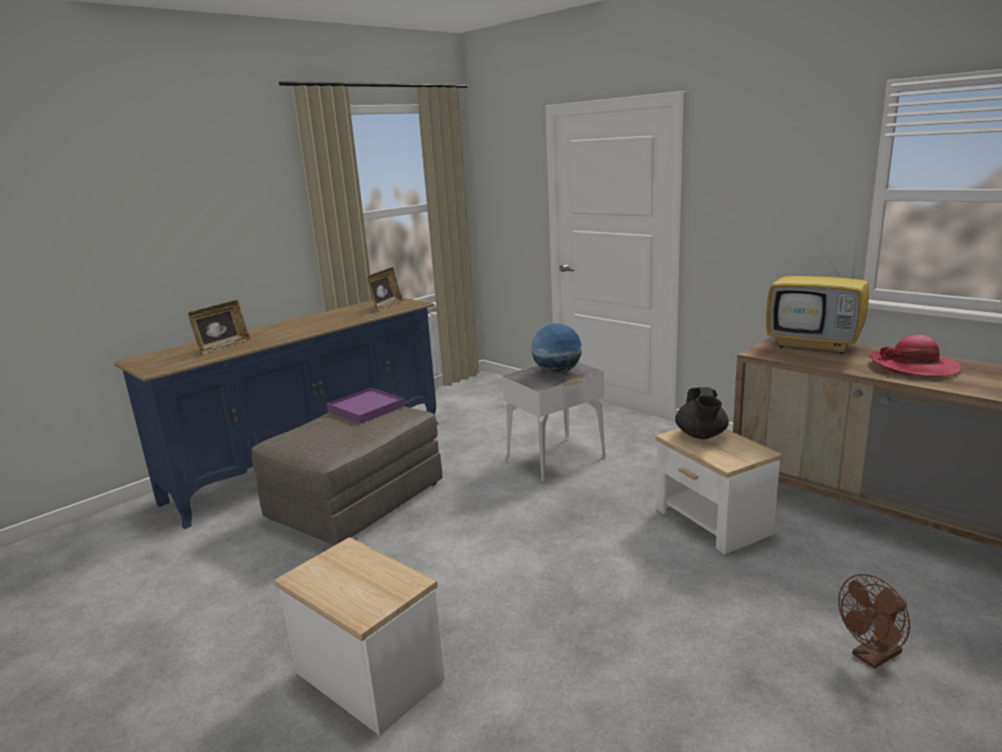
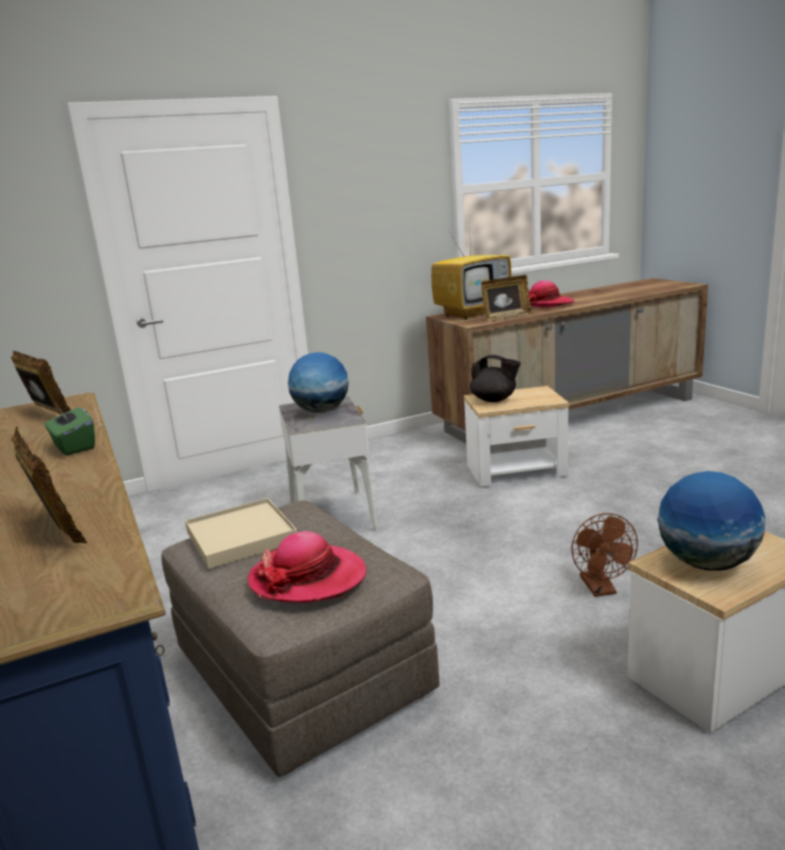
camera: 70 degrees left, 0 degrees up
(315, 436) = (308, 578): none -> hat
(329, 323) = (73, 447): none -> green tissue box
(345, 570) = (707, 563): none -> globe
(366, 408) = (241, 537): purple tray -> beige tray
(804, 361) = (506, 318): none -> picture frame
(872, 657) = (700, 461): brown fan -> brown fan (601, 589)

